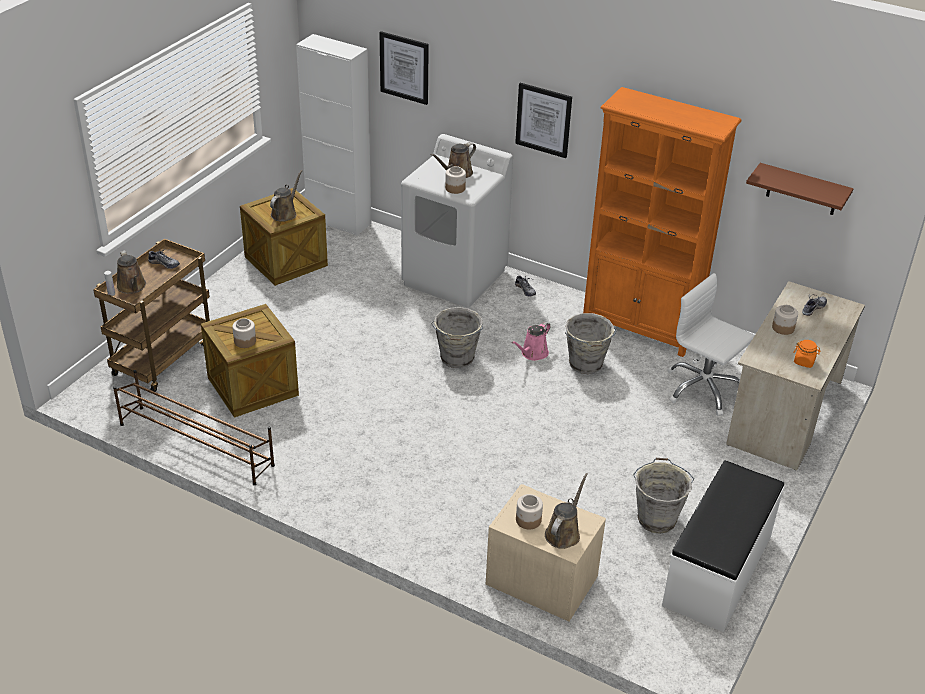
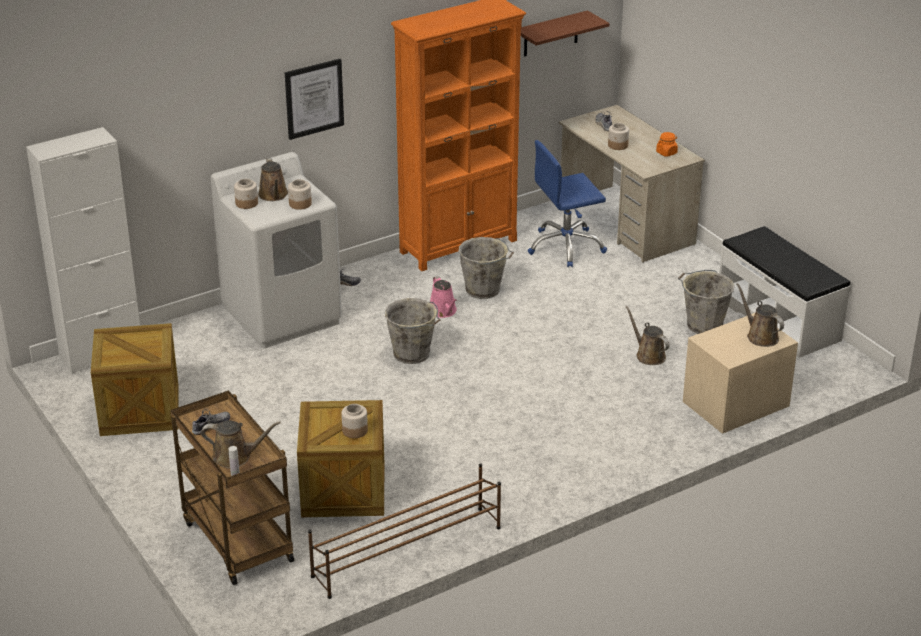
camera: 60 degrees left, 5 degrees down
(285, 213) = (140, 347): brown watering can -> brown watering can (648, 355)
(404, 67) = (148, 126): picture -> none
(528, 520) = (735, 347): jar -> jar (247, 203)
(703, 389) = (566, 247): white office chair -> blue office chair

